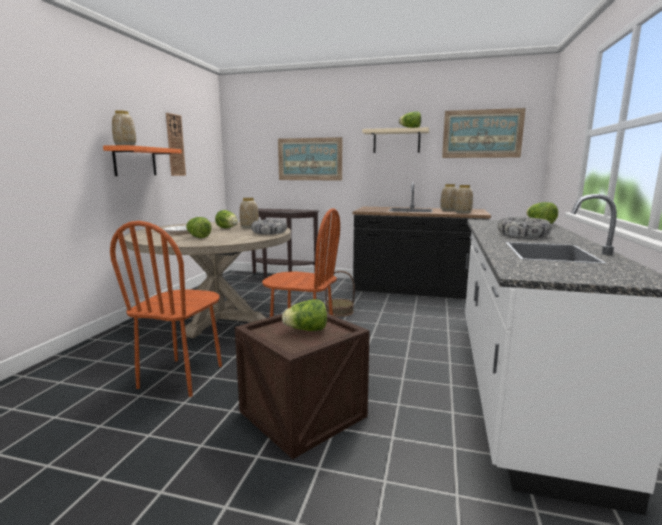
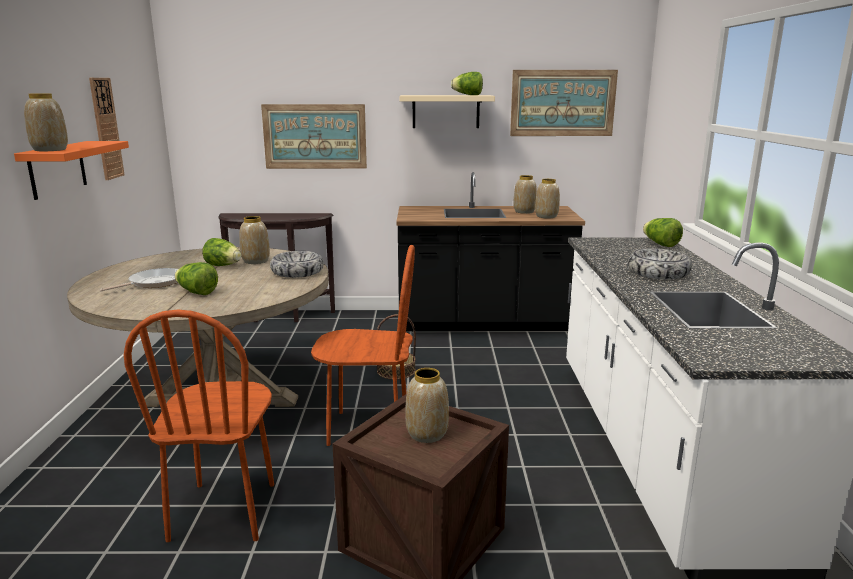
camera: 15 degrees left, 5 degrees up
(306, 330) = (427, 434): lettuce -> vase

